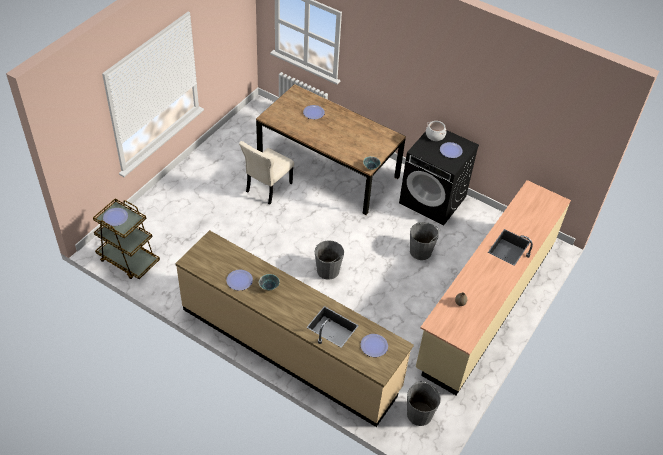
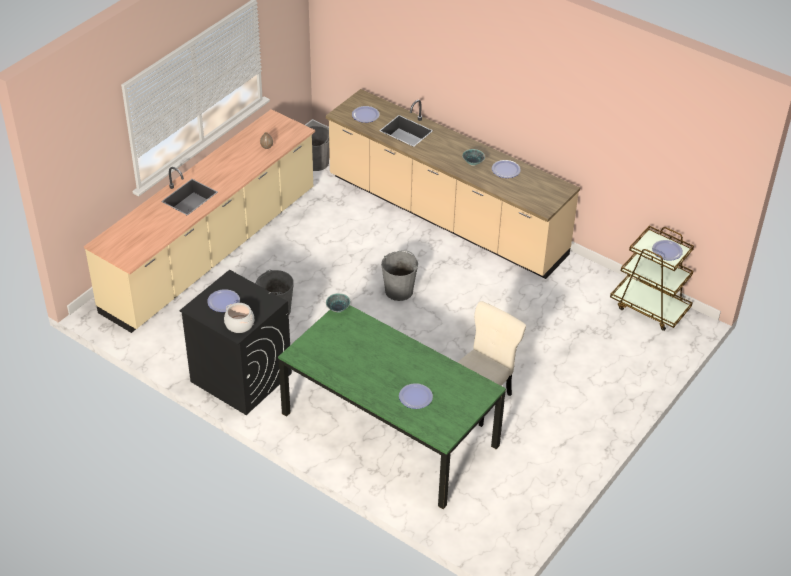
camera: 175 degrees left, 5 degrees down
(328, 168) = (388, 429): brown dining table -> green dining table

